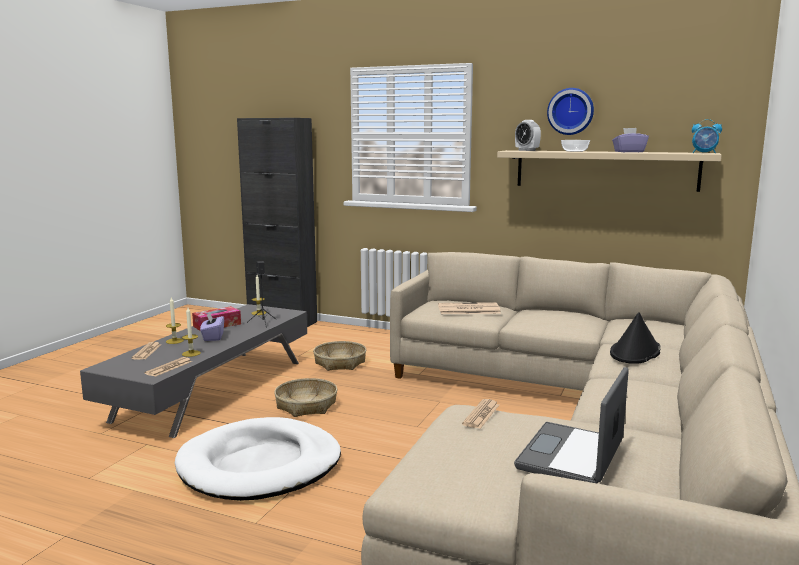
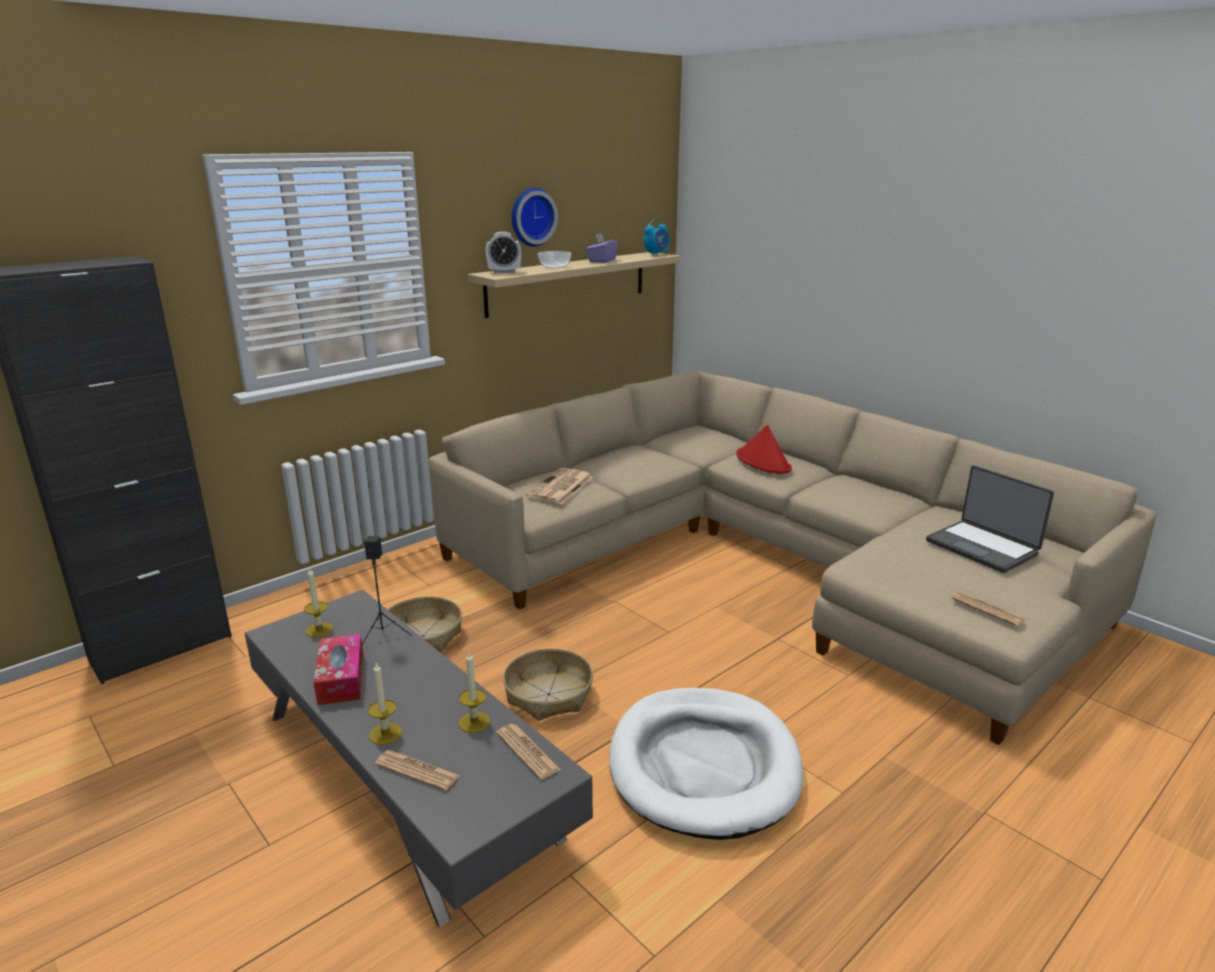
camera: 65 degrees left, 10 degrees up
(213, 337) = (406, 690): purple tissue box -> none
(481, 415) = (875, 560): newspaper -> newspaper (987, 609)
(635, 352) = (763, 462): black hat -> red hat

